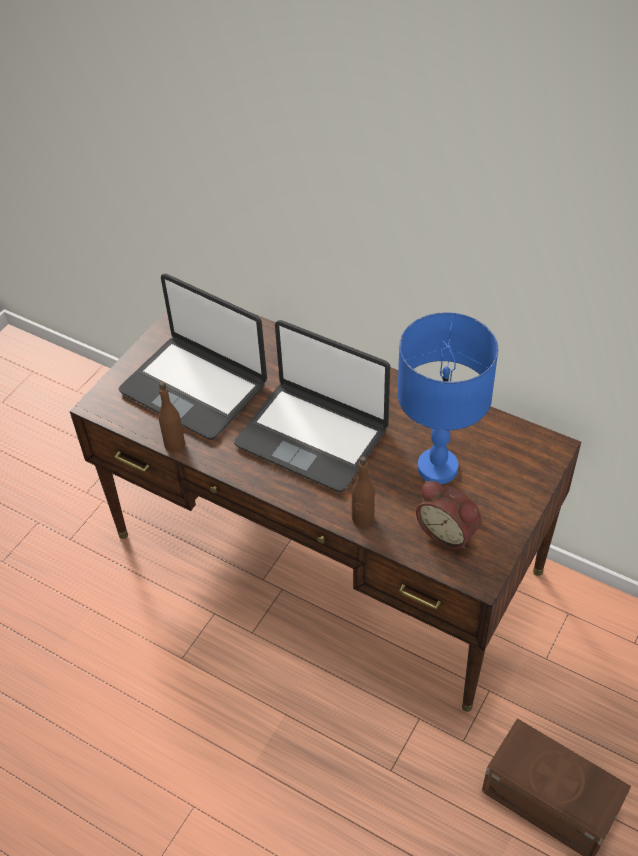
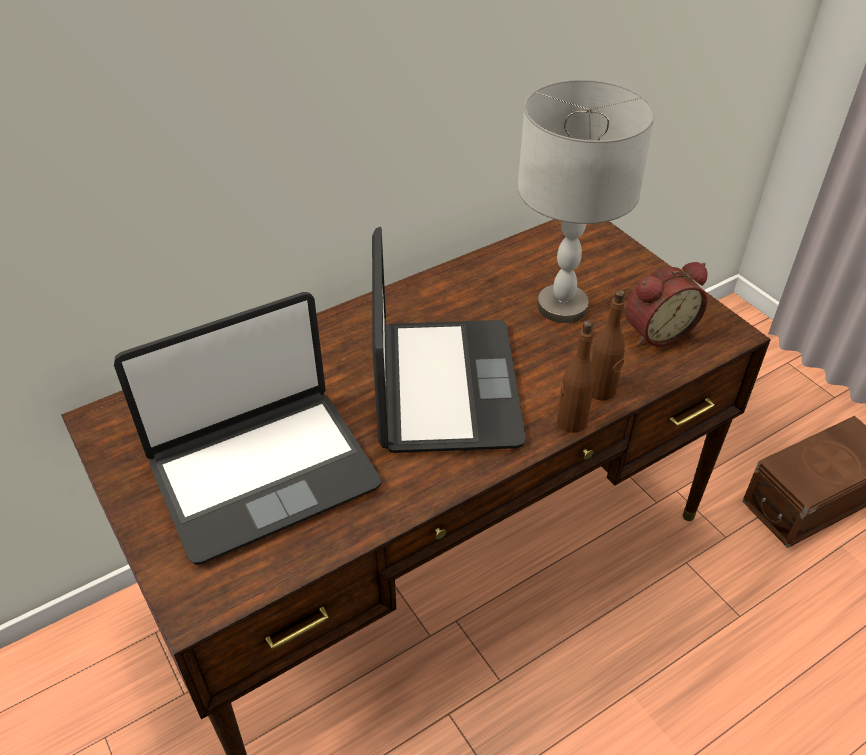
camera: 65 degrees left, 5 degrees down
(174, 444) = (353, 533): brown bottle -> brown bottle (571, 421)
(312, 436) = (444, 387): laptop -> laptop turned 60 degrees counterclockwise
(438, 468) = (563, 306): blue table lamp -> grey table lamp

